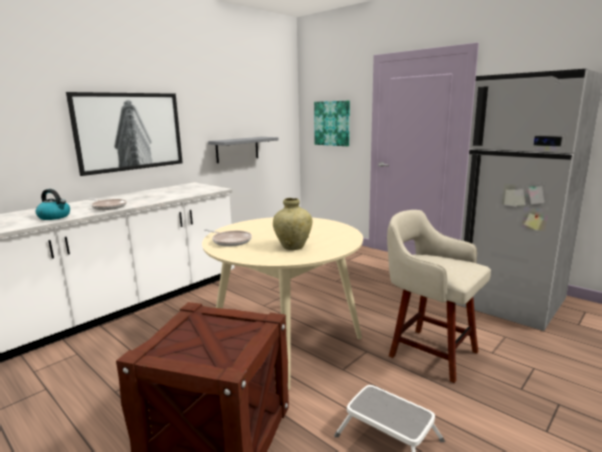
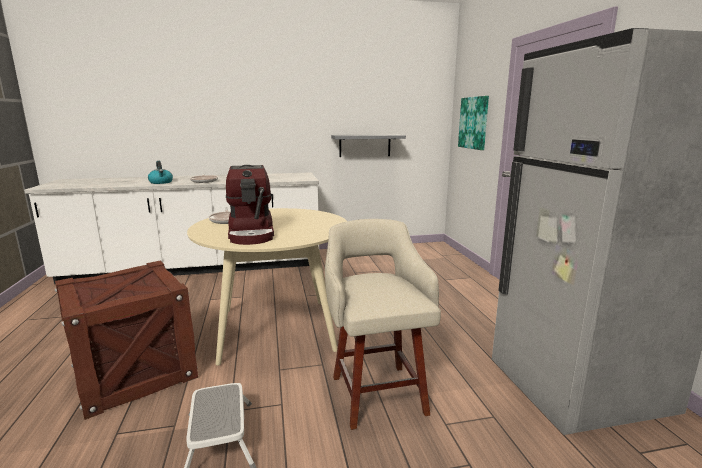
camera: 35 degrees right, 0 degrees up
(129, 131) = (253, 122): picture -> none
(293, 247) = (252, 233): beige vase -> coffee machine

